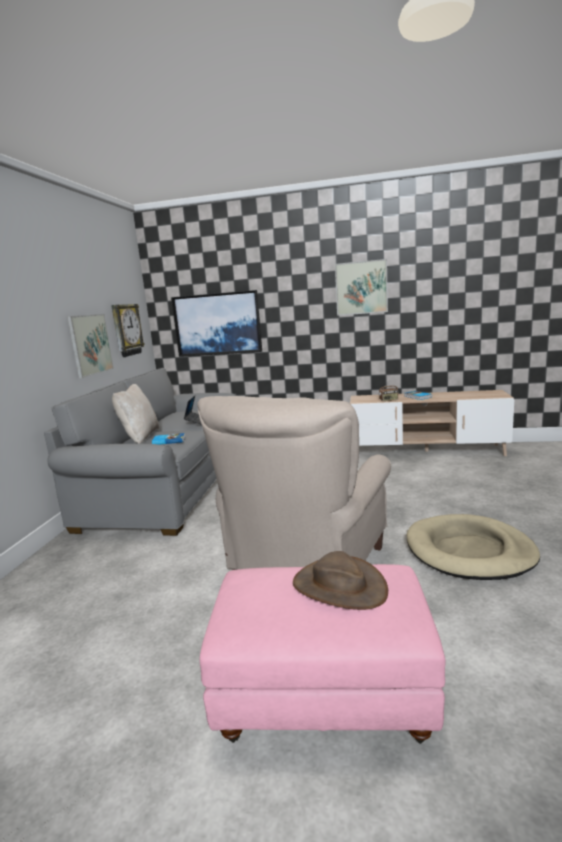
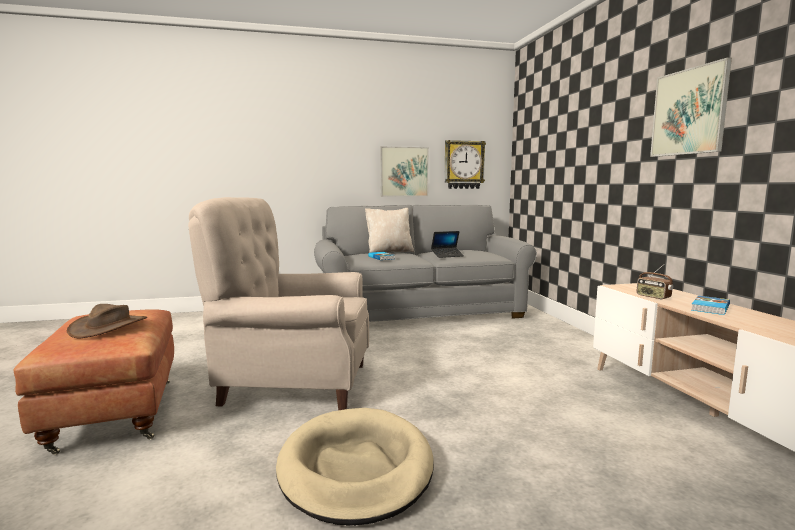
camera: 65 degrees right, 5 degrees down
(217, 324) = (549, 165): picture -> none
(323, 701) = (114, 414): pink ottoman -> brown ottoman

